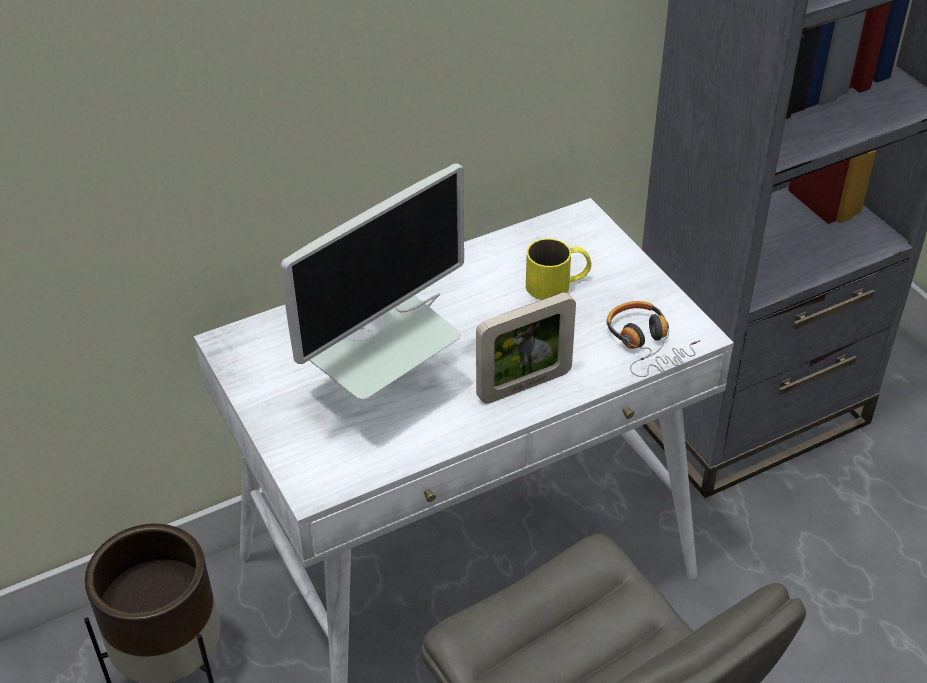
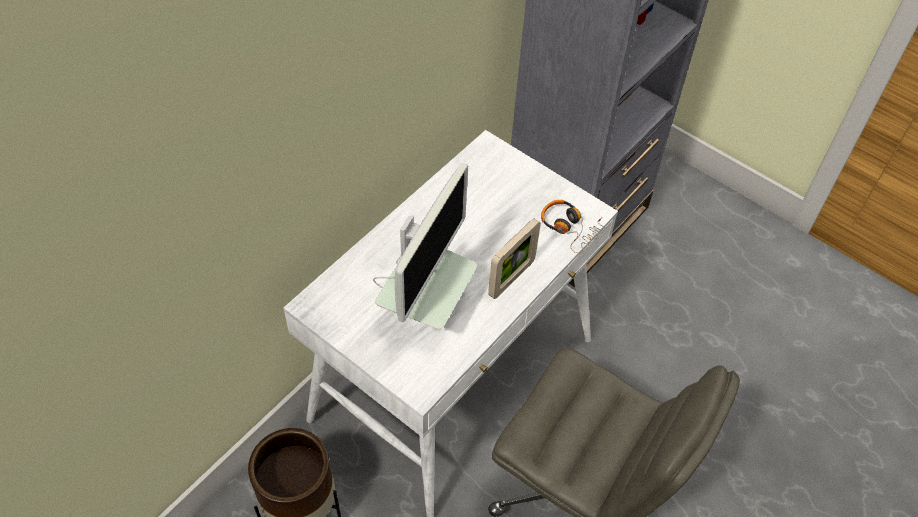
camera: 25 degrees left, 10 degrees up
(558, 284) = (497, 199): yellow mug -> none

